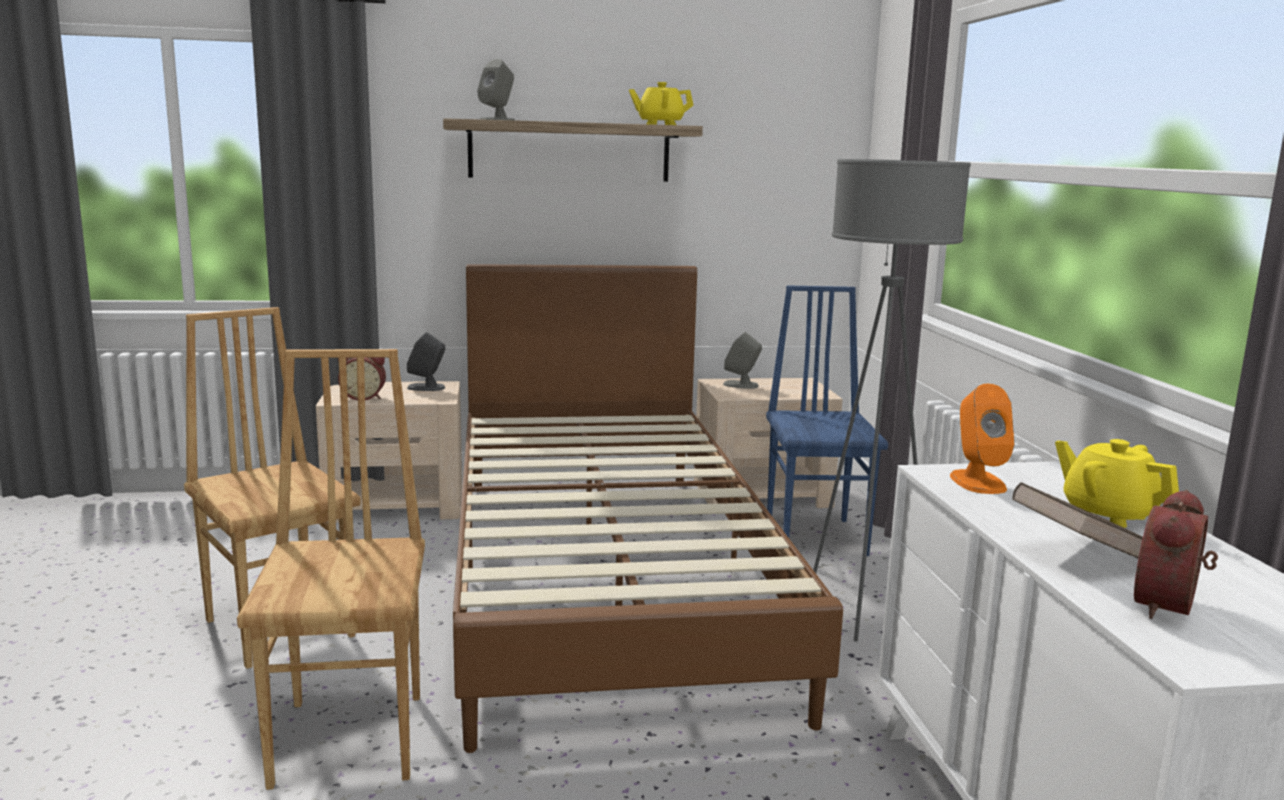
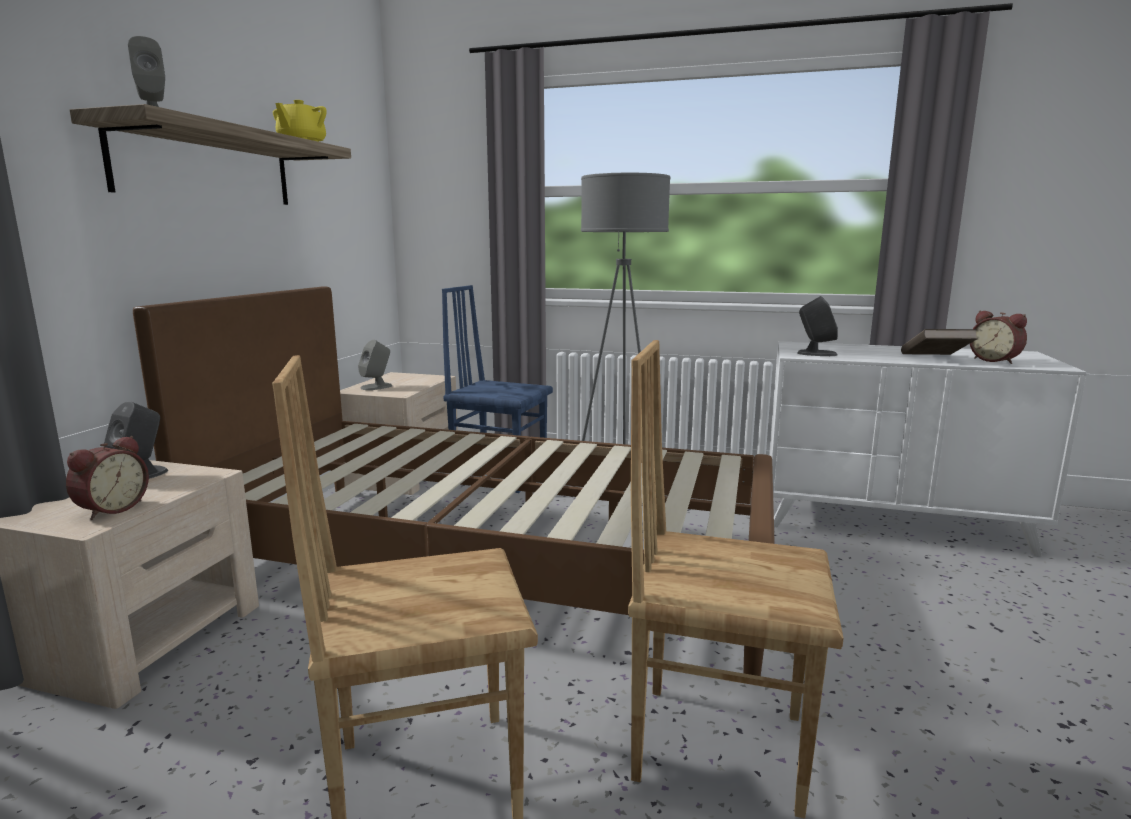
camera: 65 degrees left, 0 degrees up
(977, 482) = (816, 353): orange speaker -> grey speaker
(1108, 514) = (869, 349): yellow teapot -> none

